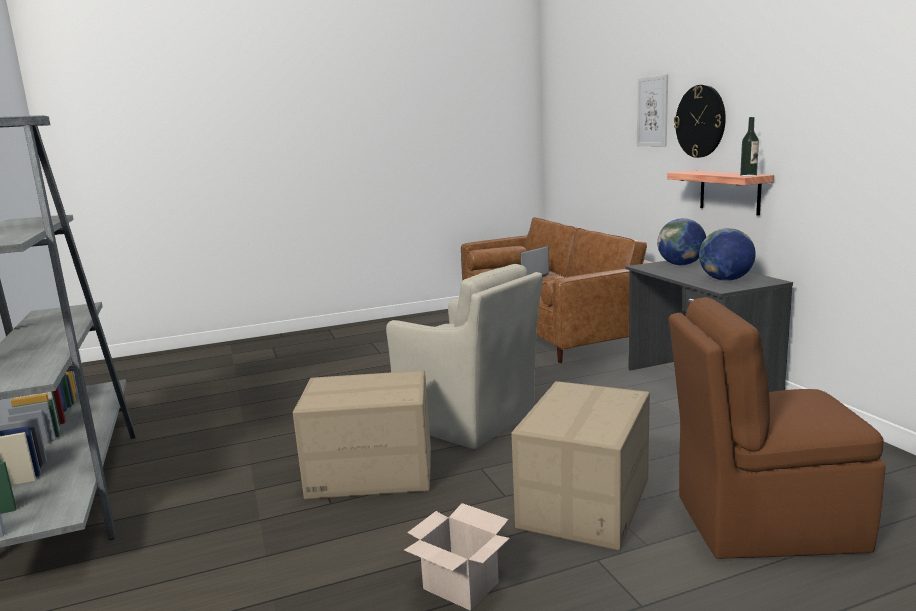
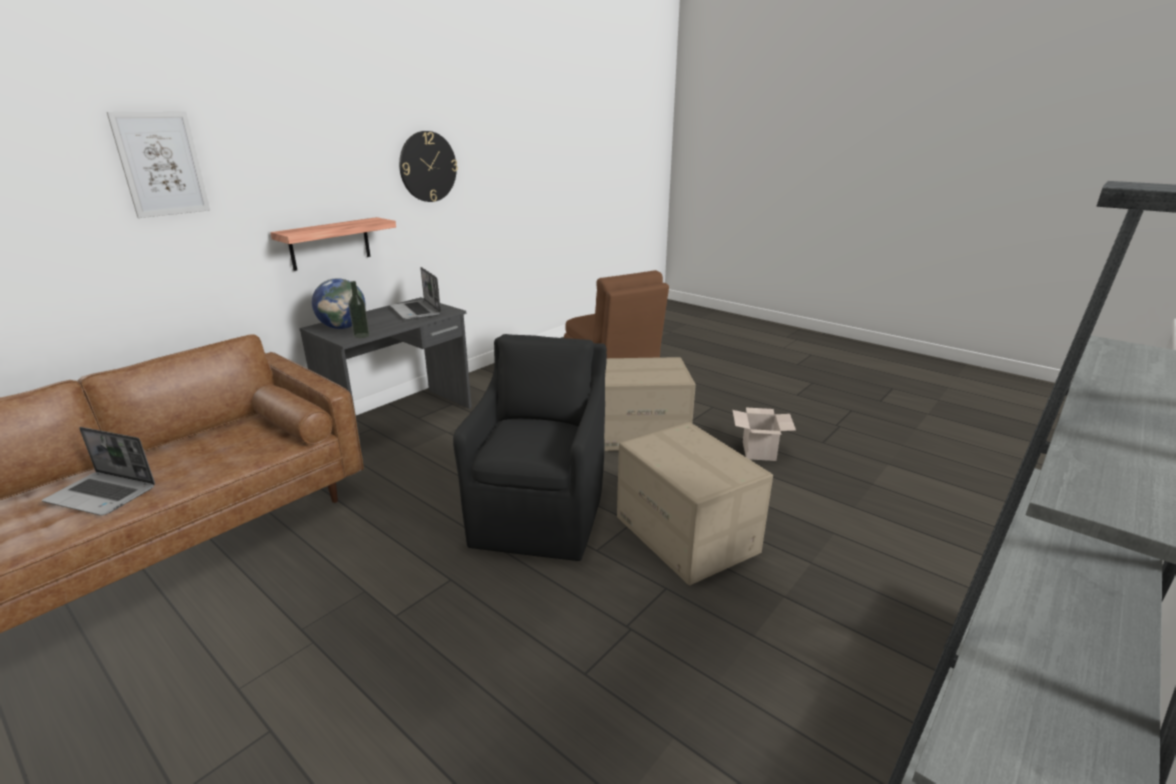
camera: 120 degrees left, 10 degrees up
(469, 420) = (540, 515): beige armchair -> black armchair
(700, 121) = (267, 173): wall clock -> wall clock (428, 167)
(725, 280) = (416, 311): globe -> laptop
(748, 175) = (378, 220): bottle -> bottle (361, 335)

